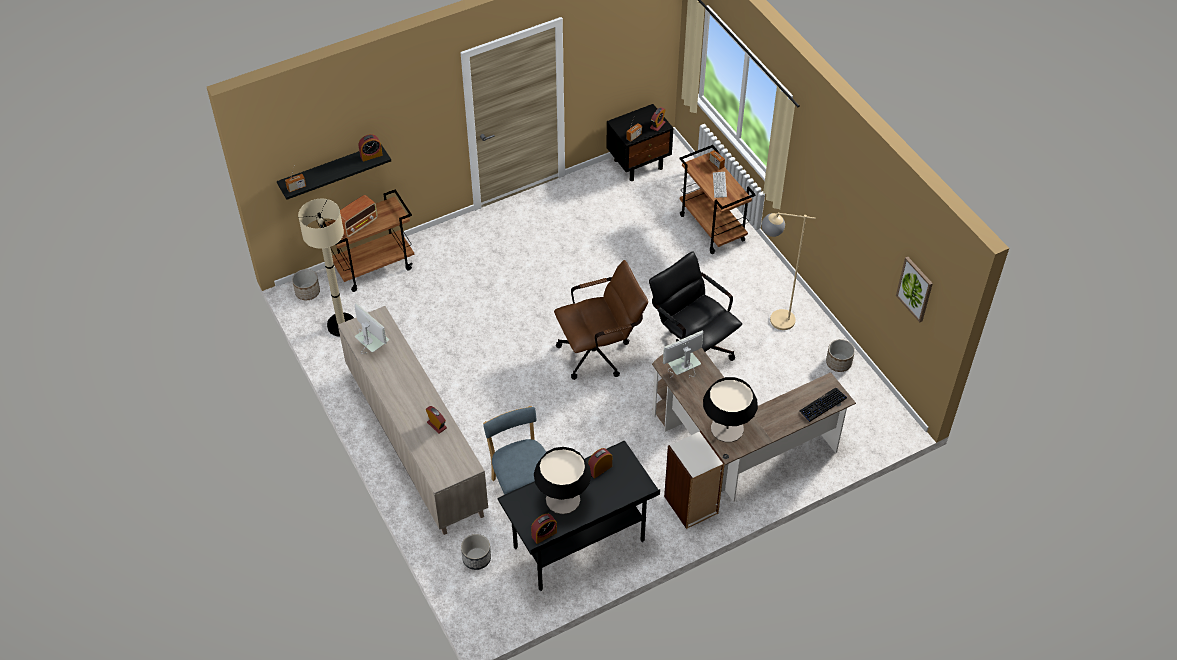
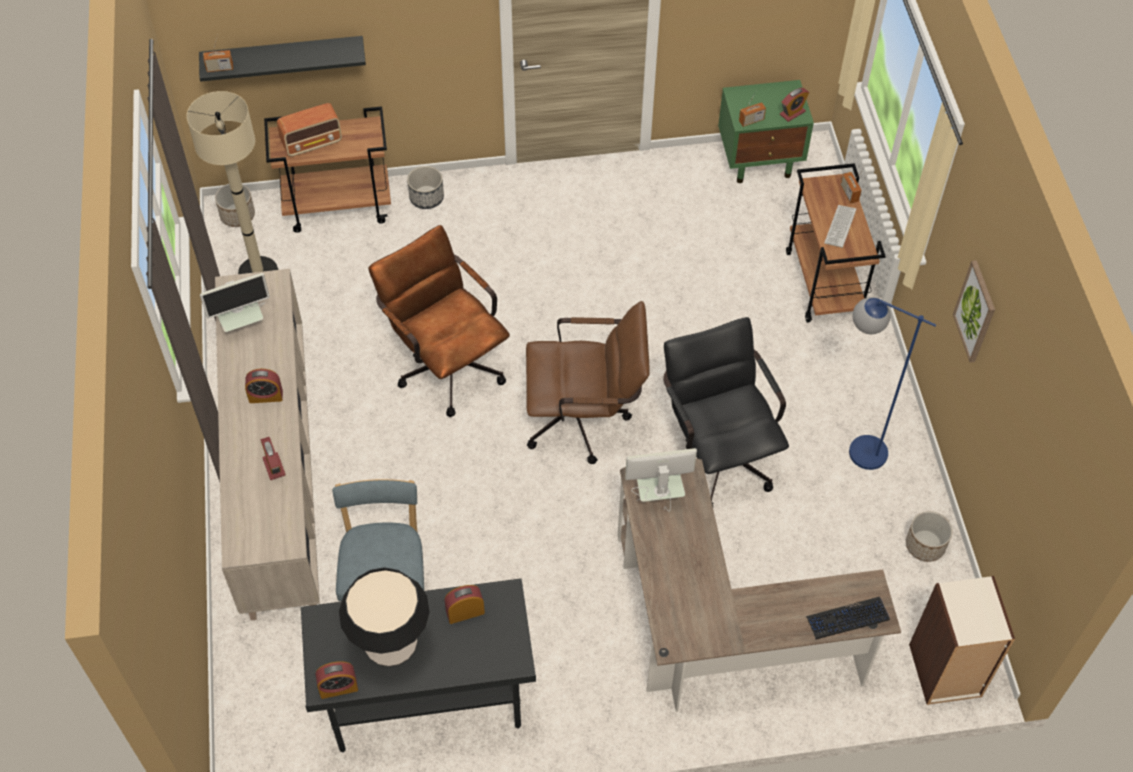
camera: 20 degrees right, 5 degrees up
(371, 155) = (341, 49): alarm clock -> alarm clock (266, 396)
(372, 348) = (243, 325): monitor -> monitor turned 90 degrees clockwise
(476, 558) = (278, 671): planter -> planter (426, 198)
(495, 344) = (446, 364): none -> brown office chair
(639, 164) = (760, 161): black nightstand -> green nightstand
(691, 505) = (612, 695): bookcase -> bookcase (945, 671)
(727, 428) = (685, 609): table lamp -> none
(773, 319) = (855, 447): beige floor lamp -> blue floor lamp
(915, 289) = (1048, 489): picture -> picture (975, 311)

